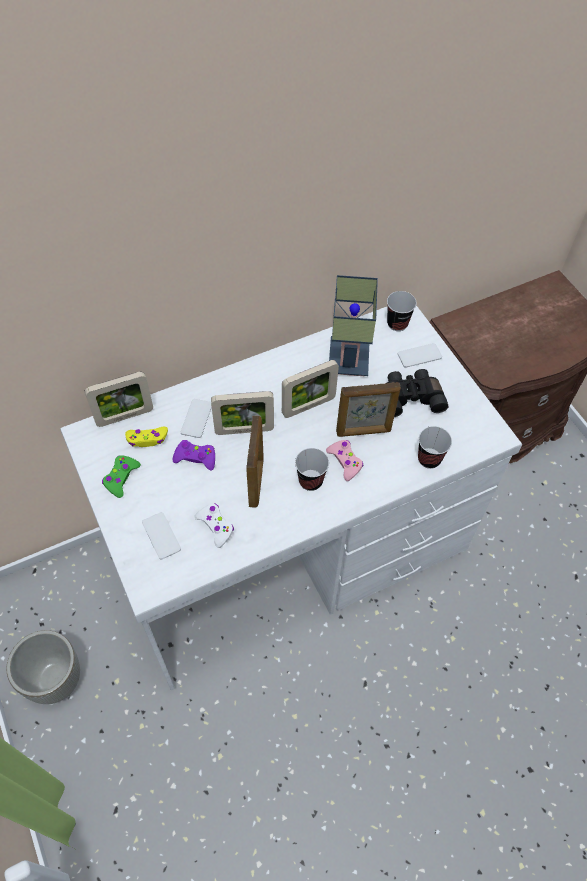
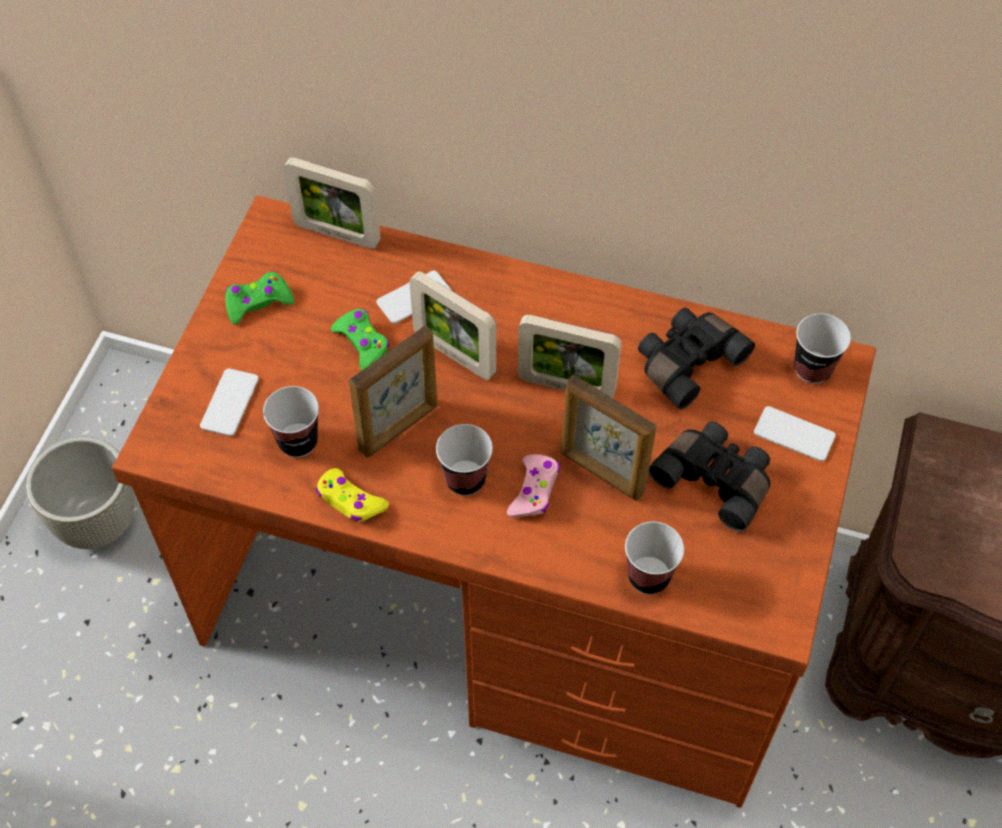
camera: 45 degrees right, 0 degrees up
(147, 439) = (333, 280): yellow game controller -> yellow game controller (350, 501)
(195, 458) = (362, 343): purple game controller -> green game controller
(215, 526) = (298, 441): white game controller -> cup
(290, 547) = (506, 599): white desk -> brown desk
(346, 357) = (687, 362): table lamp -> black binoculars

